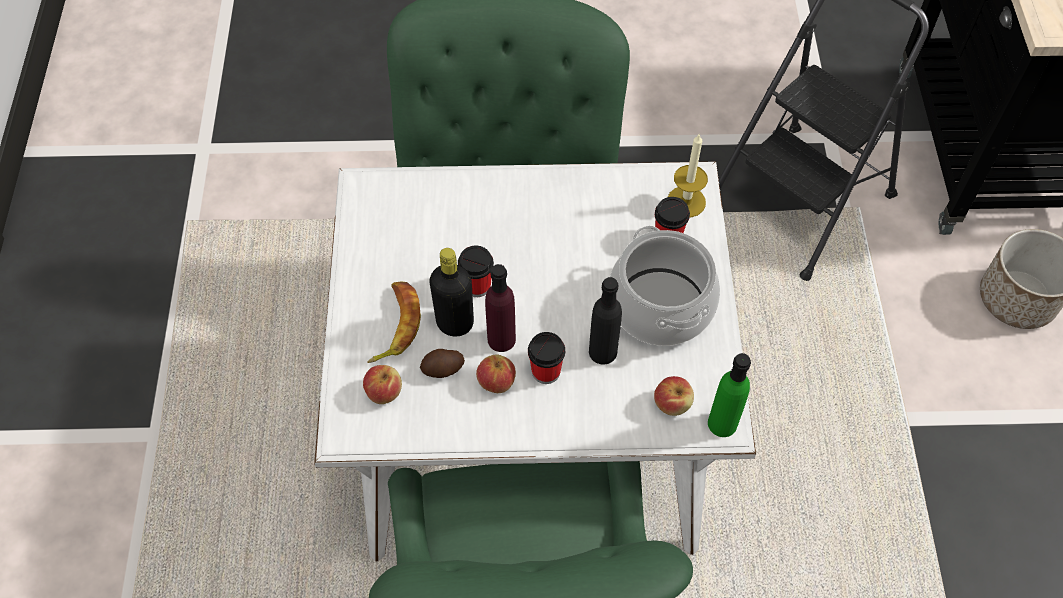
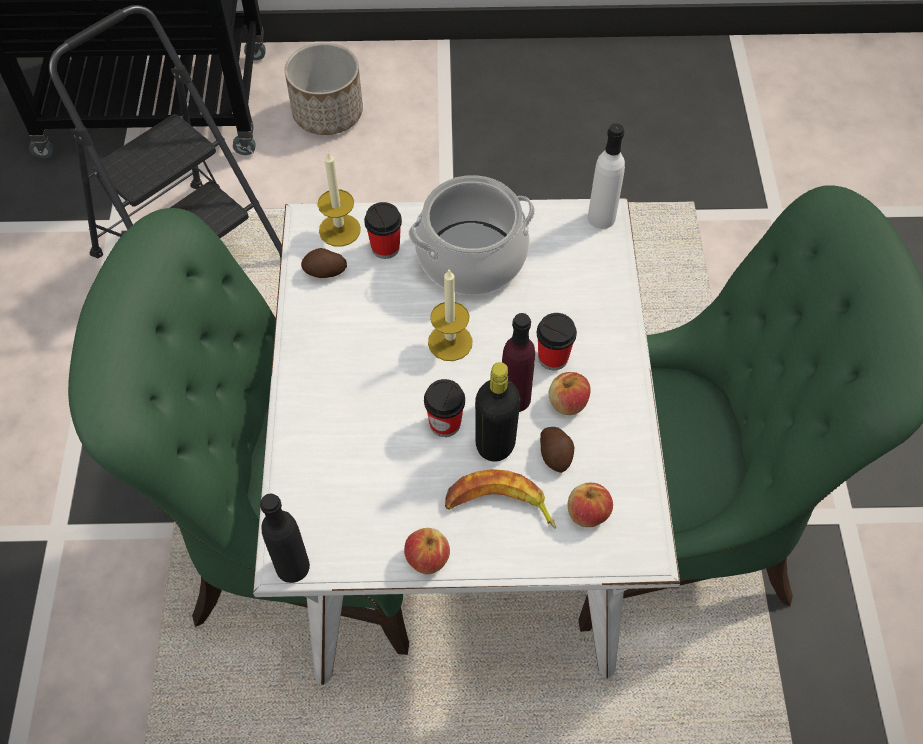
camera: 90 degrees left, 0 degrees up
(562, 289) = (450, 342): none -> candle
(602, 352) = (527, 308): black bottle -> black bottle (292, 566)
(636, 193) = (325, 272): none -> potato
(672, 403) = (583, 254): apple -> apple (427, 558)
(722, 423) = (601, 218): green bottle -> white bottle

